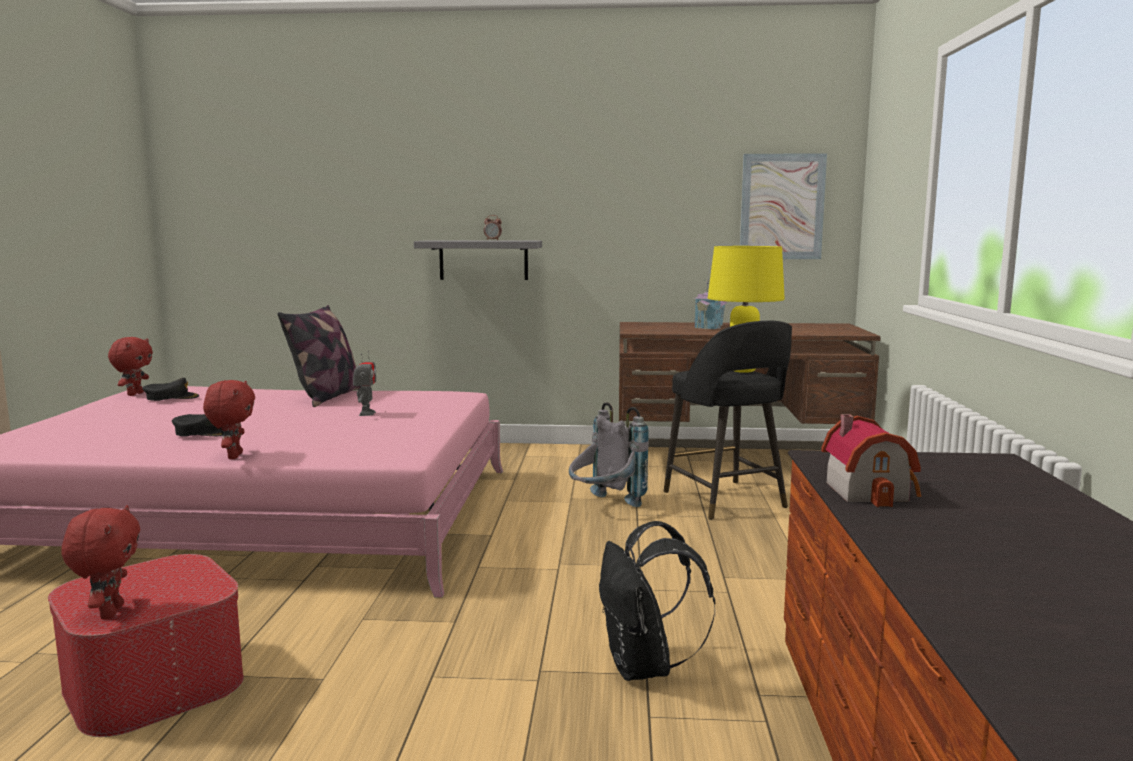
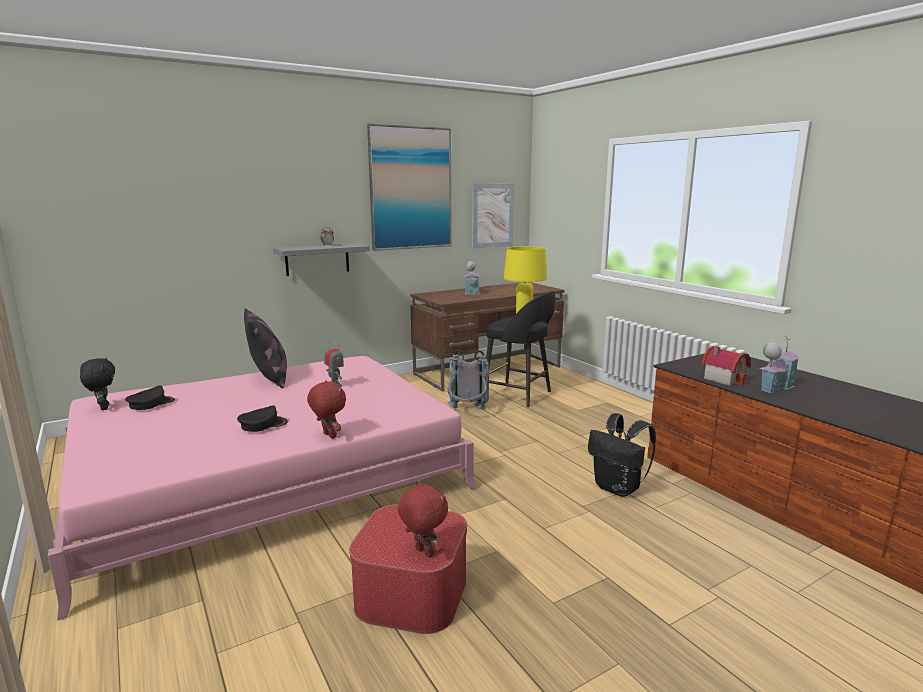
camera: 35 degrees left, 5 degrees up
(134, 394) = (103, 407): red plush toy -> black plush toy
(631, 162) = (411, 188): none -> picture
(950, 524) = (774, 387): none -> toy house

